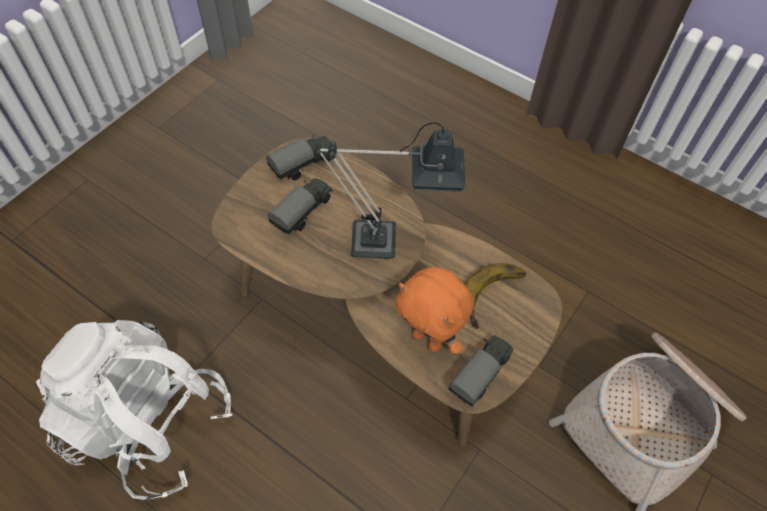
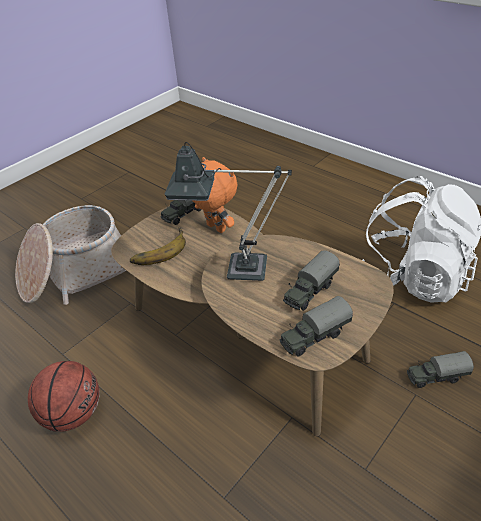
camera: 170 degrees left, 15 degrees down
(176, 278) = (435, 376): none -> toy truck
(540, 231) = (74, 412): none -> basketball

